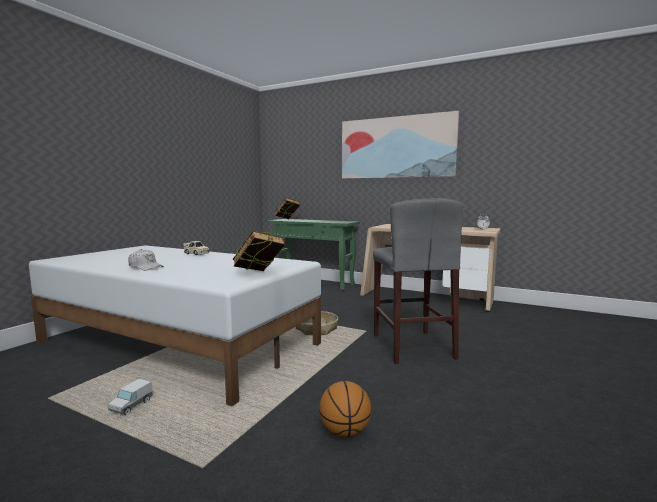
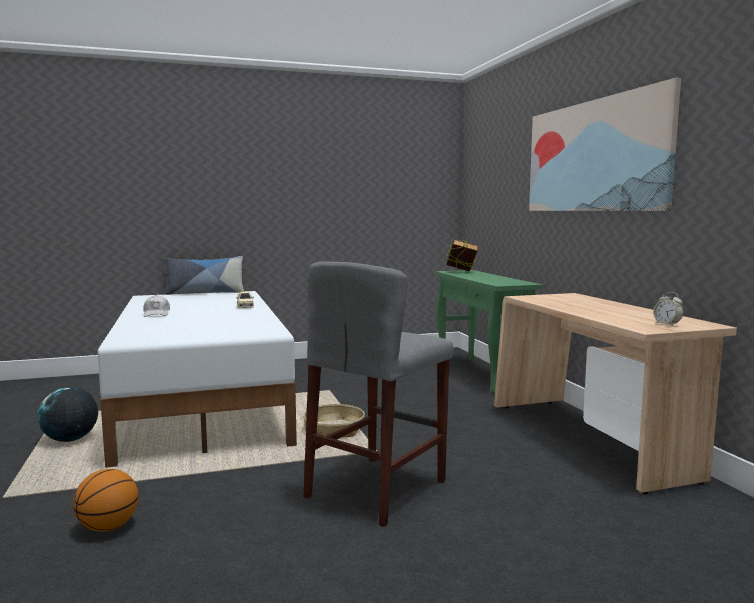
camera: 45 degrees right, 0 degrees up
(106, 251) = (205, 293): none -> pillow
(131, 406) = (70, 439): toy truck -> globe
(259, 274) = (183, 337): book -> none

